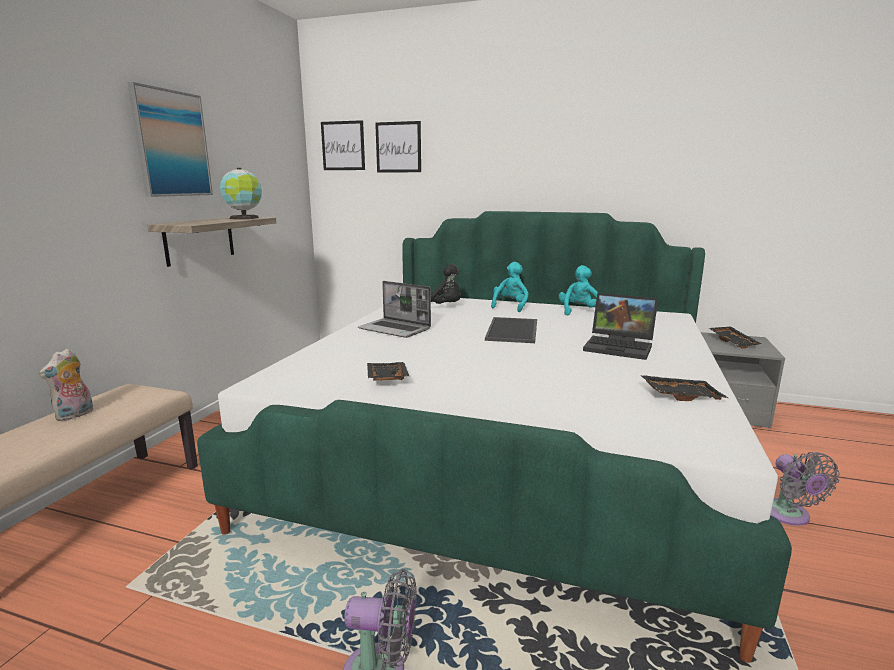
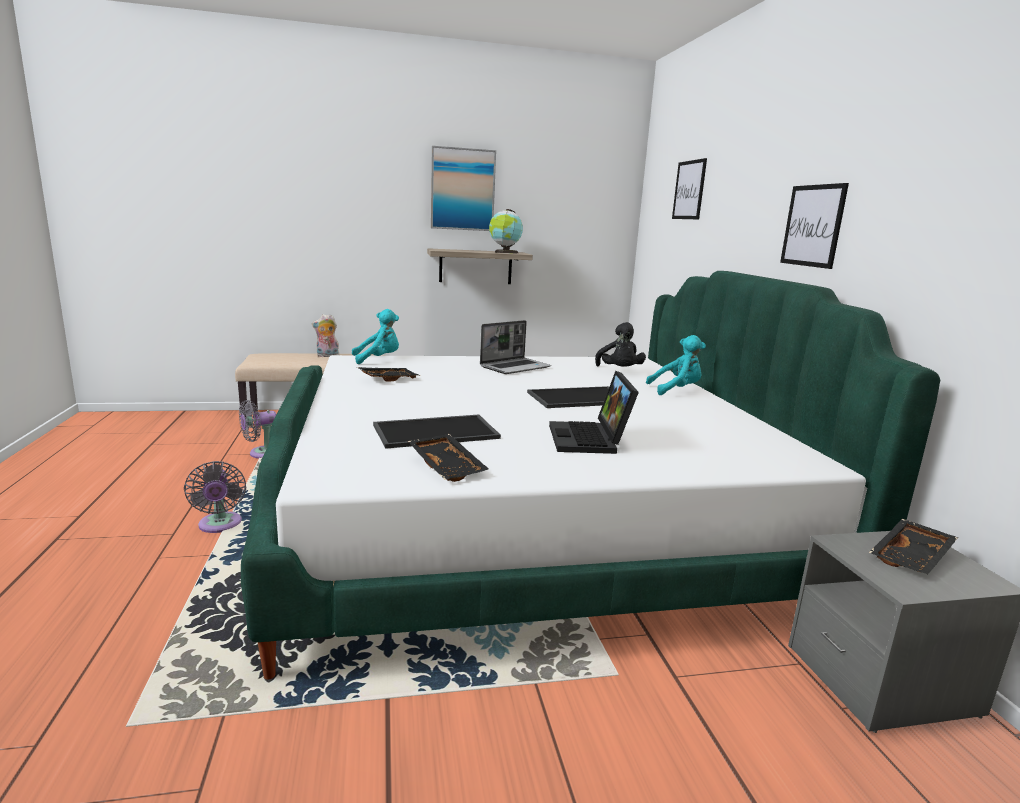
camera: 60 degrees right, 0 degrees up
(343, 146) = (659, 189): picture -> picture (813, 226)
(395, 329) = (515, 367): laptop -> laptop turned 135 degrees counterclockwise
(579, 312) = (716, 417): turquoise plush toy -> turquoise plush toy (378, 360)
(585, 386) = (436, 431): none -> tray
(788, 515) = (561, 731): grey fan -> grey fan (262, 453)

